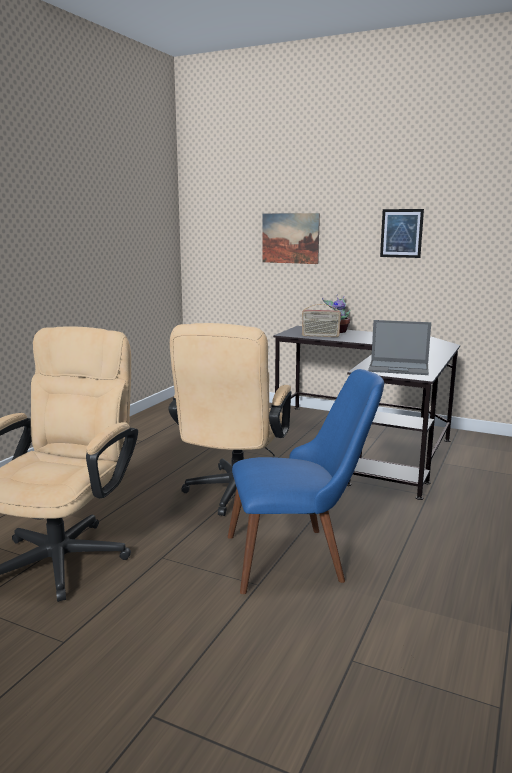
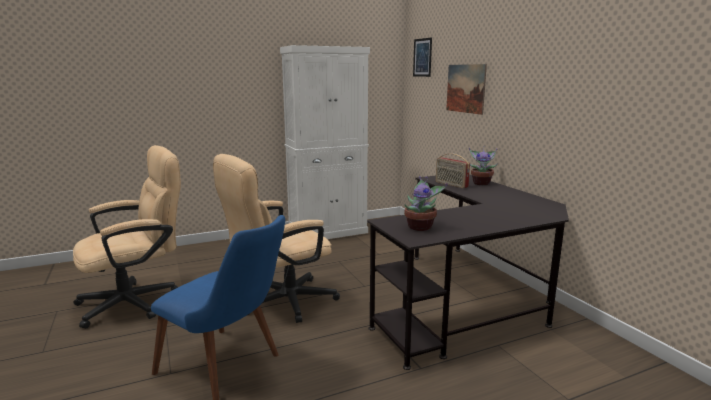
camera: 40 degrees right, 0 degrees up
(145, 423) = (328, 232): none -> white cabinet
(399, 368) = (421, 227): laptop -> potted plant
(401, 233) = (549, 85): picture -> picture (422, 57)

